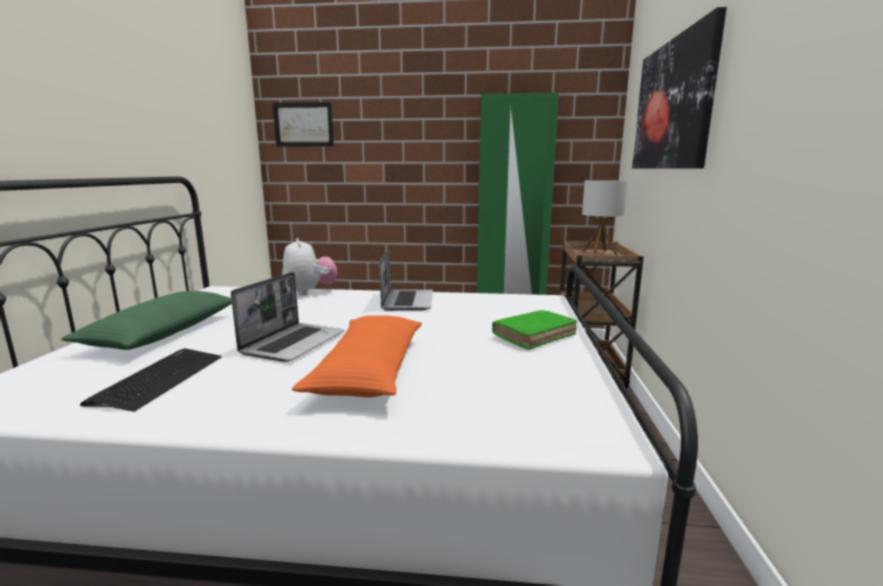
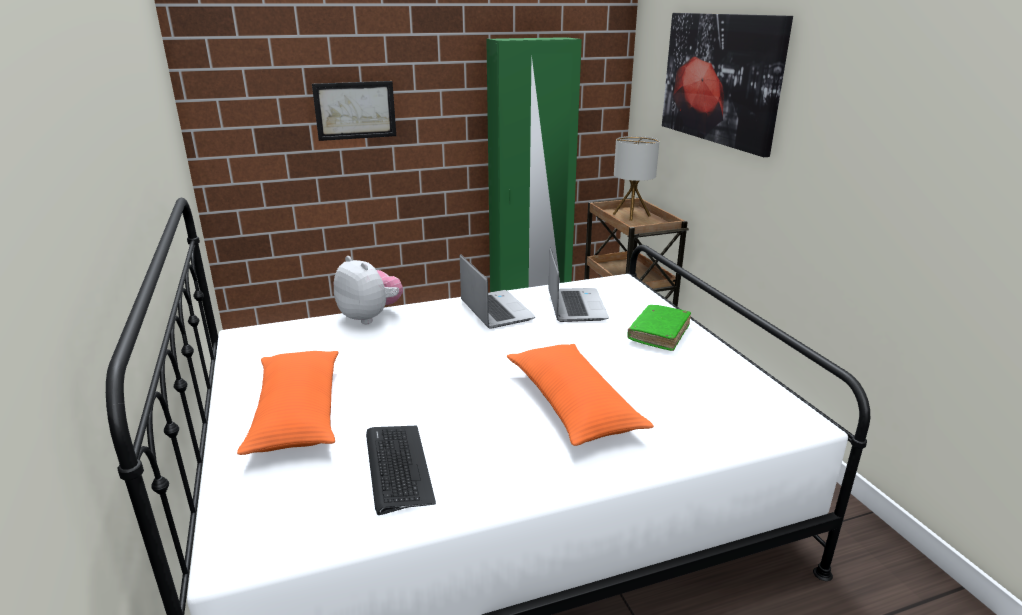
camera: 25 degrees left, 10 degrees up
(164, 333) = (297, 413): green pillow -> orange pillow
(294, 343) = (461, 392): laptop -> laptop (575, 306)
(303, 124) = (247, 75): picture -> picture (355, 110)

